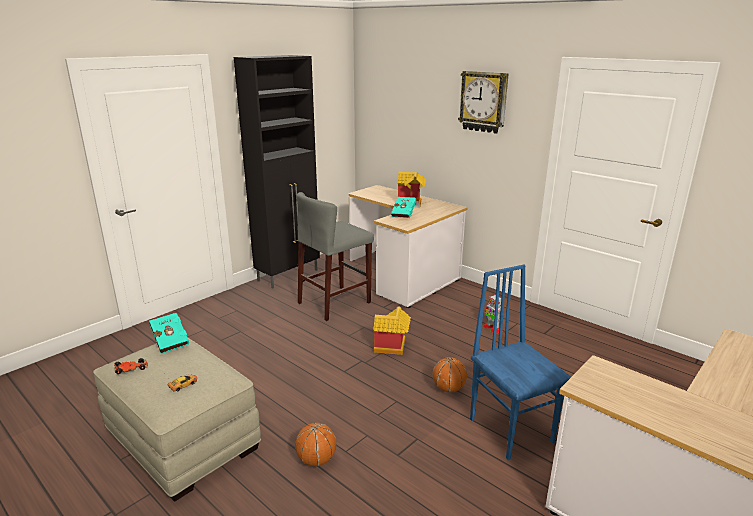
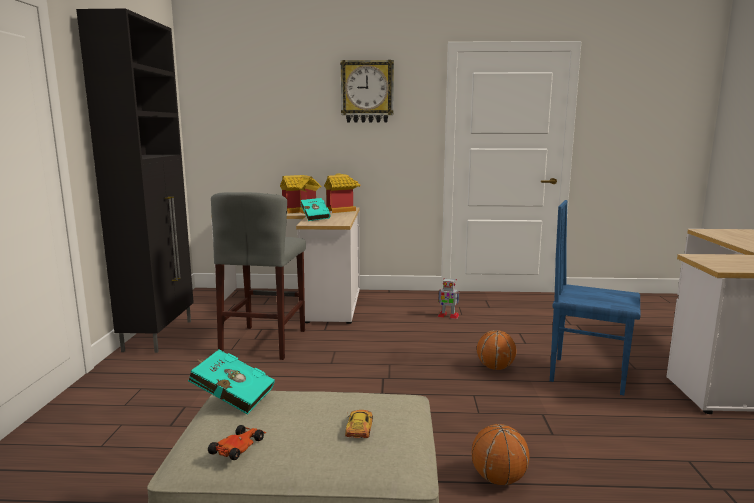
camera: 40 degrees left, 10 degrees down
(391, 348) = (392, 357): toy house -> toy house (341, 210)

